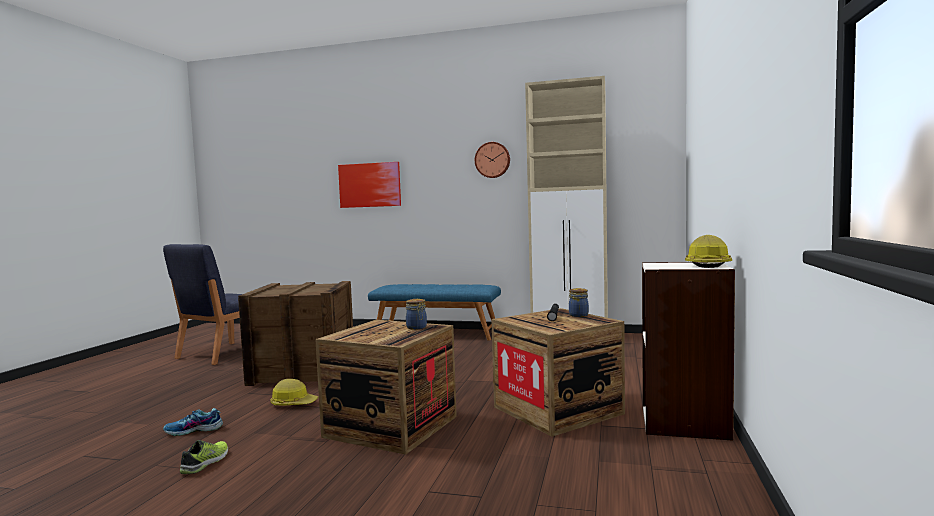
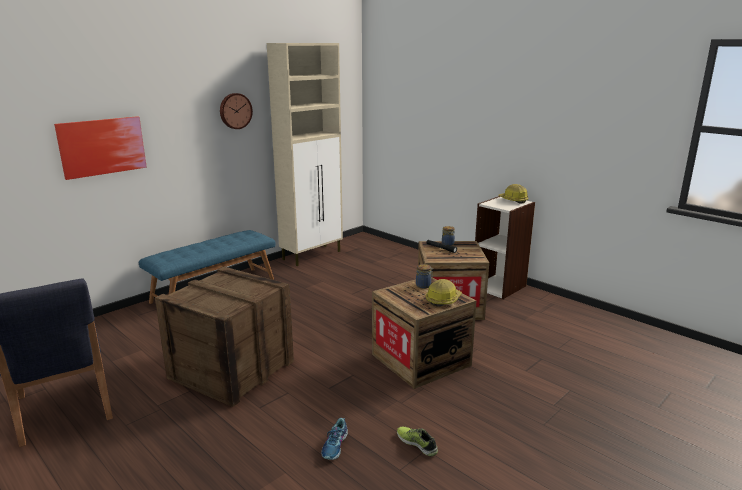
camera: 60 degrees left, 15 degrees up
(293, 403) = (323, 388): hard hat -> hard hat (443, 300)

